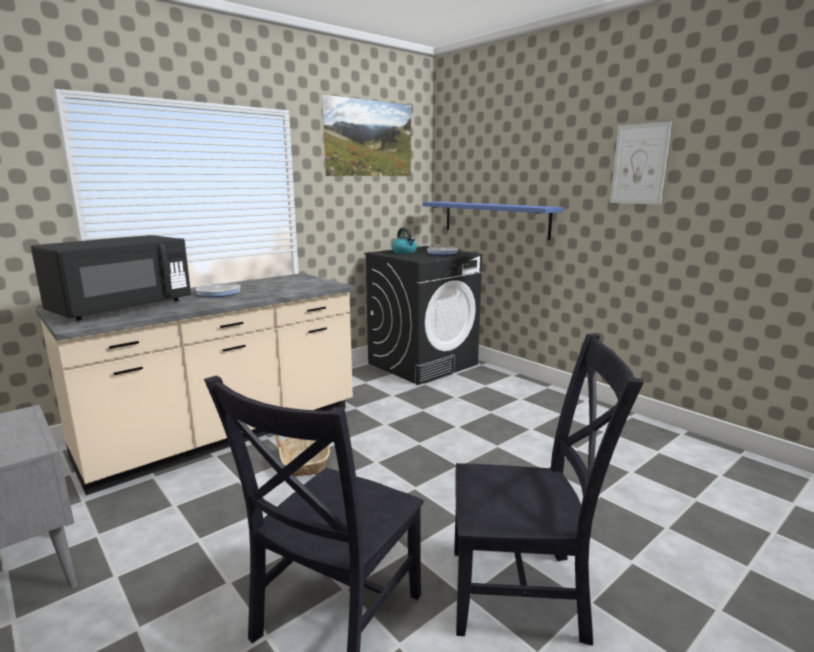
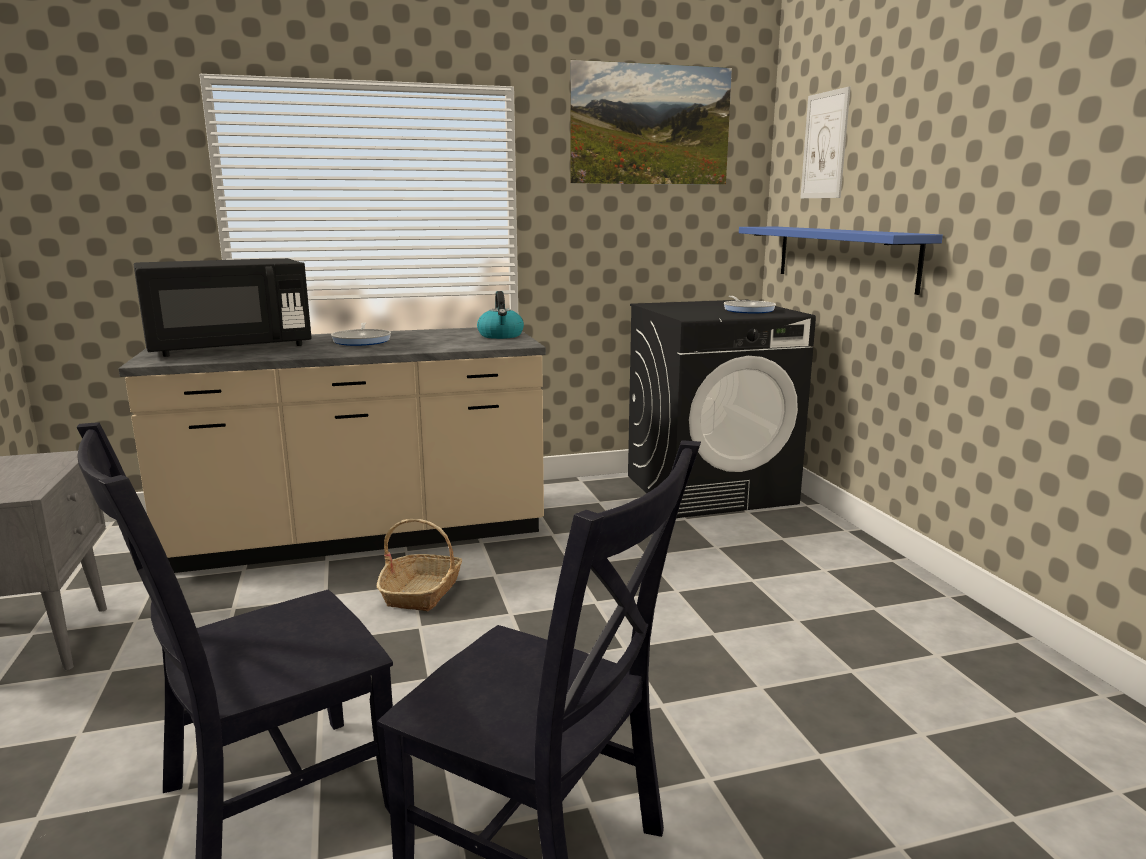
camera: 25 degrees right, 0 degrees up
(404, 252) = (691, 306): kettle -> kettle (501, 336)
(639, 164) = (1070, 148): picture -> picture (825, 145)

